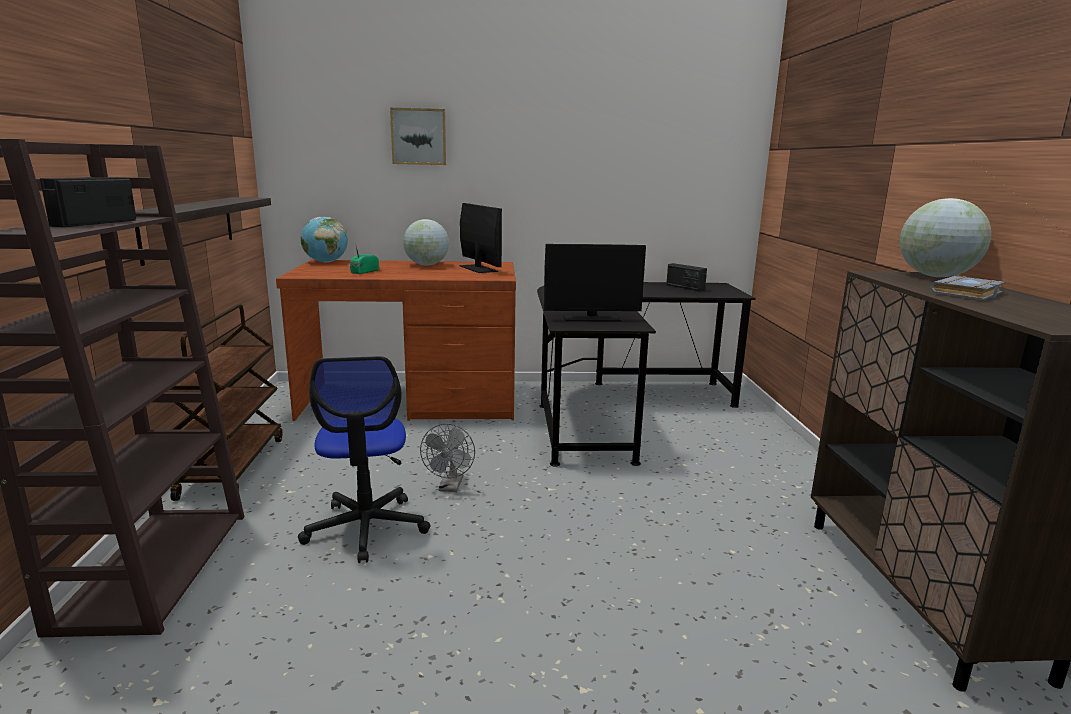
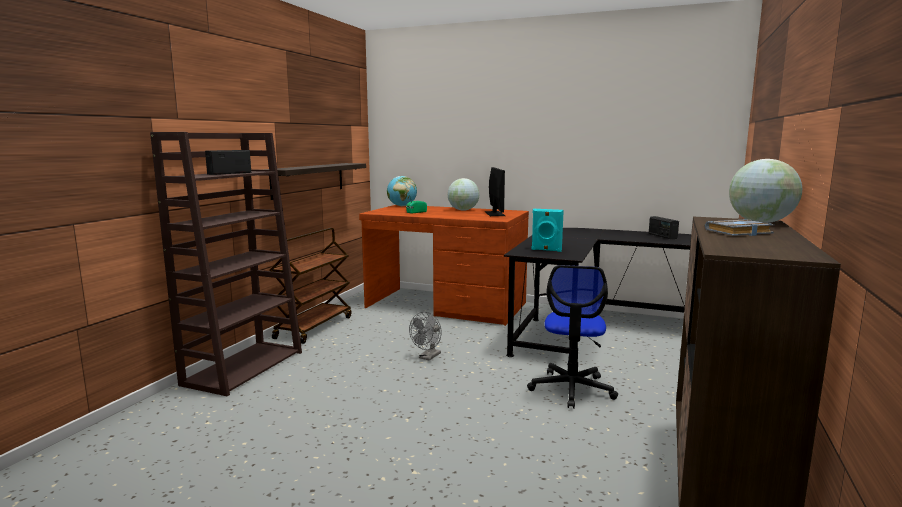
camera: 25 degrees right, 5 degrees down
(366, 528) = (361, 369): office chair -> office chair (572, 389)
(419, 137) = (467, 122): picture -> none
(591, 318) = (546, 250): monitor -> turquoise speaker

